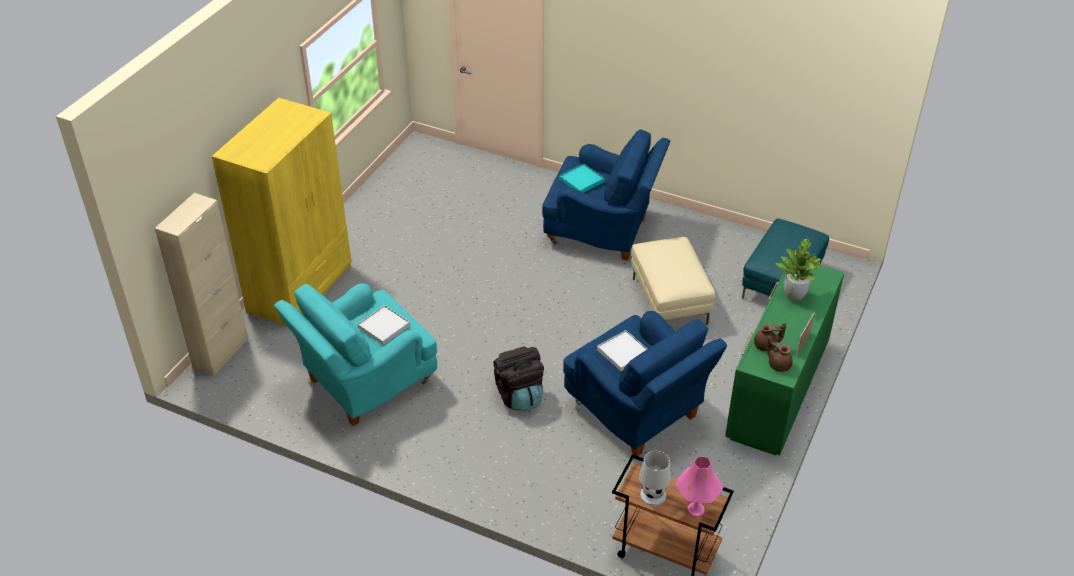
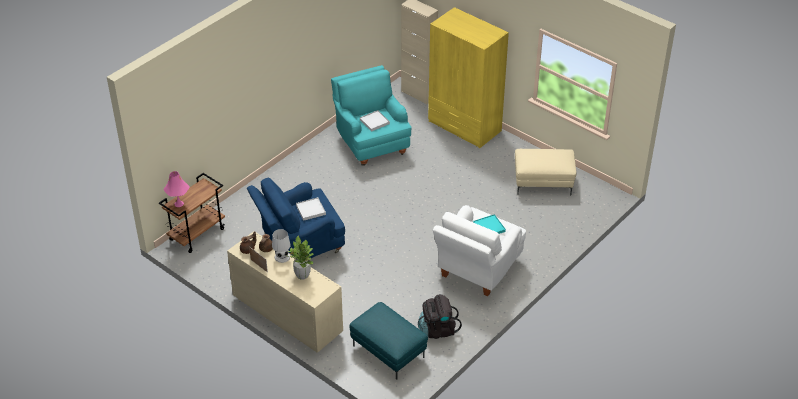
camera: 105 degrees right, 0 degrees up
(519, 395) = (336, 201): black backpack -> black backpack (437, 330)
(602, 232) = (477, 270): blue armchair -> white armchair
(653, 495) = (196, 191): white table lamp -> white table lamp (282, 257)
(668, 301) = (392, 286): beige ottoman -> beige ottoman (543, 182)
(777, 392) = (287, 315): green dresser -> beige dresser

